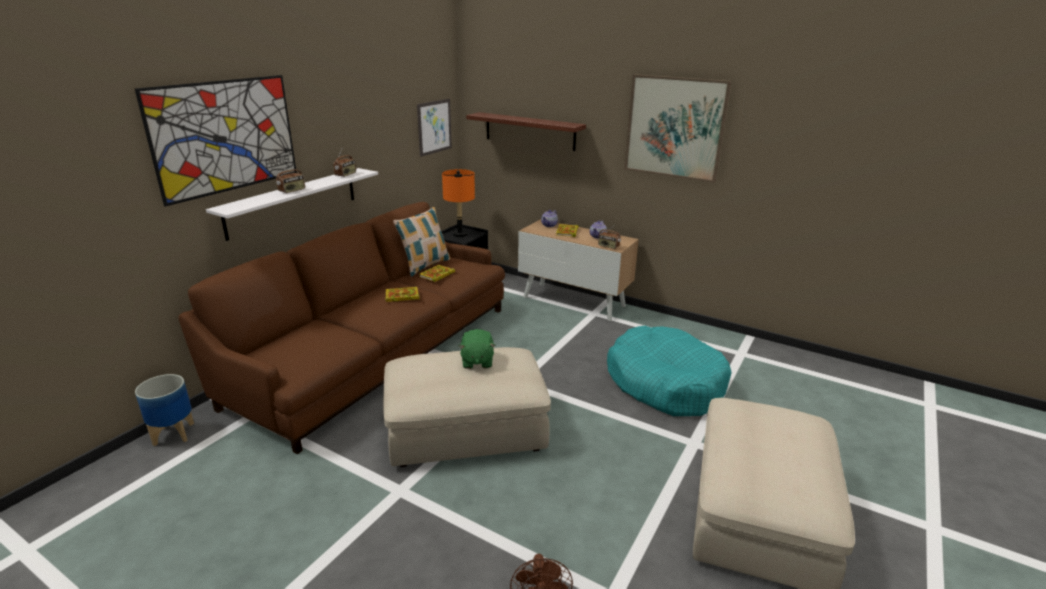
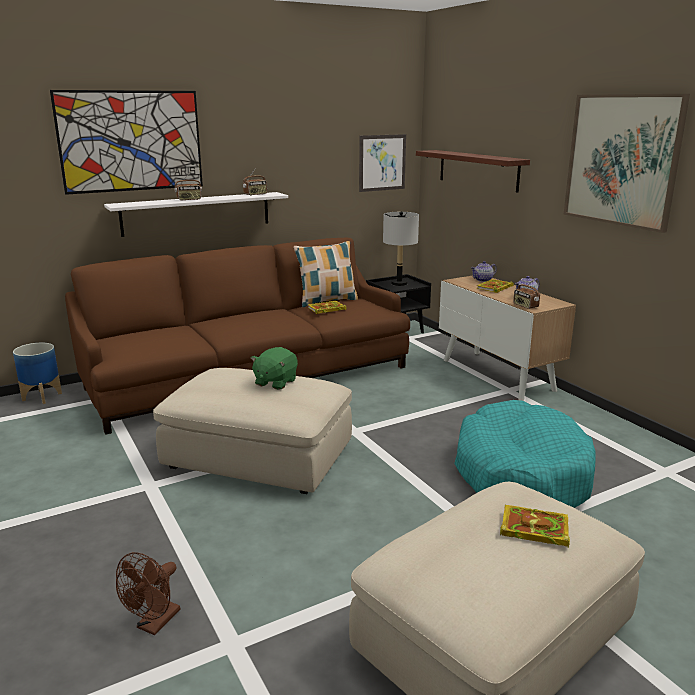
camera: 30 degrees right, 5 degrees down
(401, 296) = (270, 319): book -> book (532, 529)
(460, 234) = (399, 283): orange table lamp -> grey table lamp

